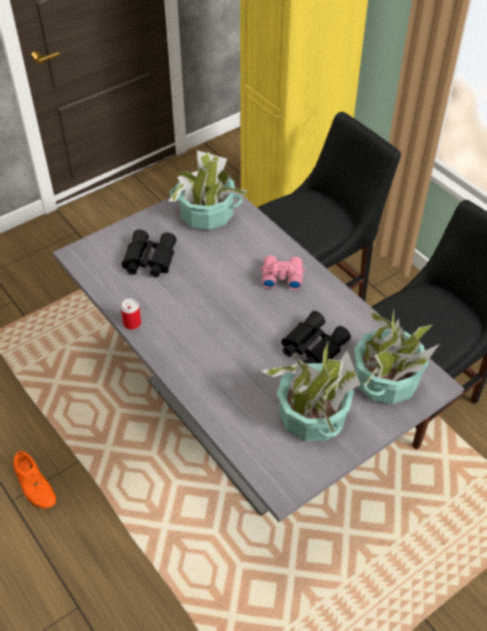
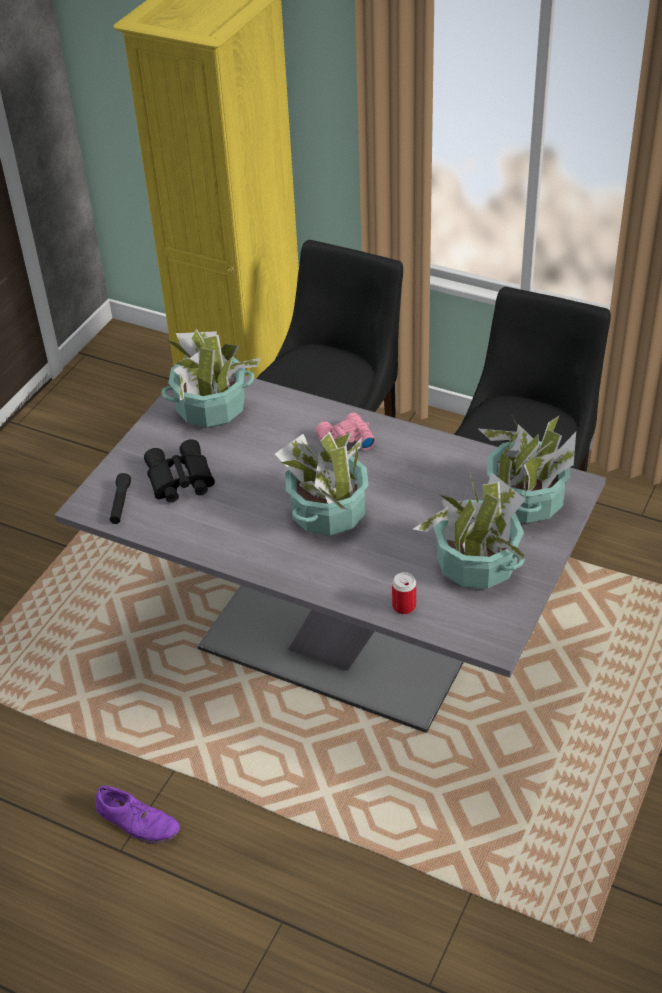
camera: 25 degrees left, 5 degrees down
(35, 485) = (137, 821): orange shoe -> purple shoe
(98, 261) = (120, 504): none -> black flashlight
(132, 323) = (212, 552): can -> can (404, 606)
(232, 327) = (328, 513): none -> potted plant
(312, 347) = (427, 498): black binoculars -> none

